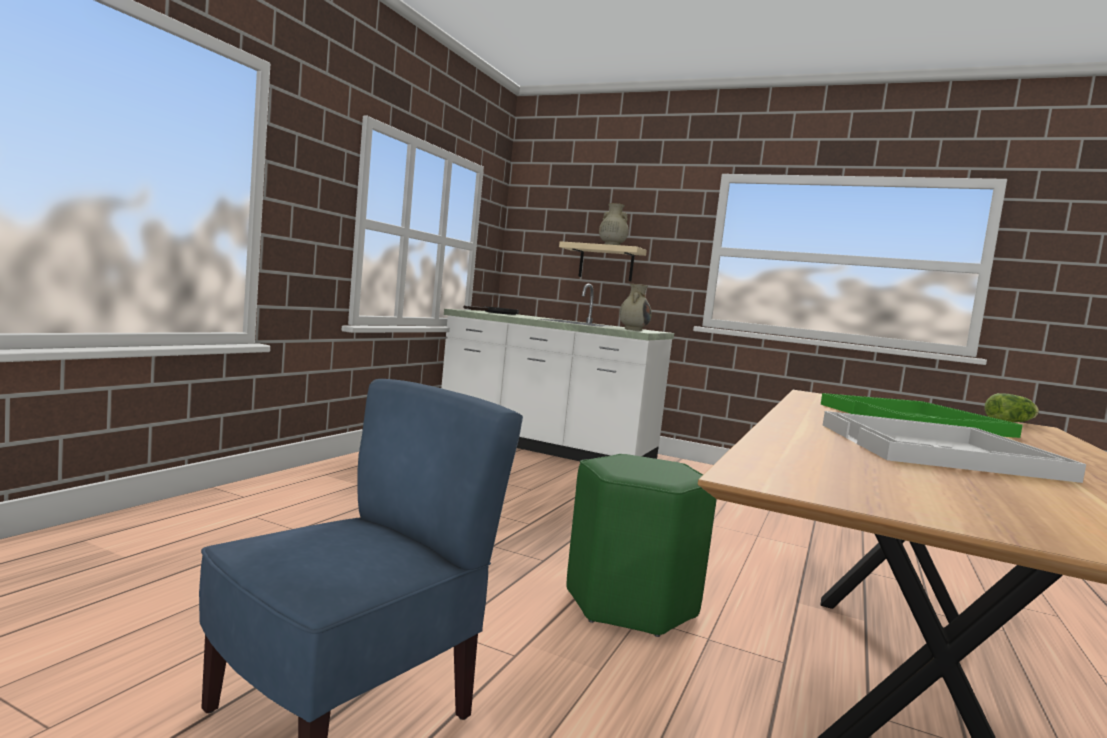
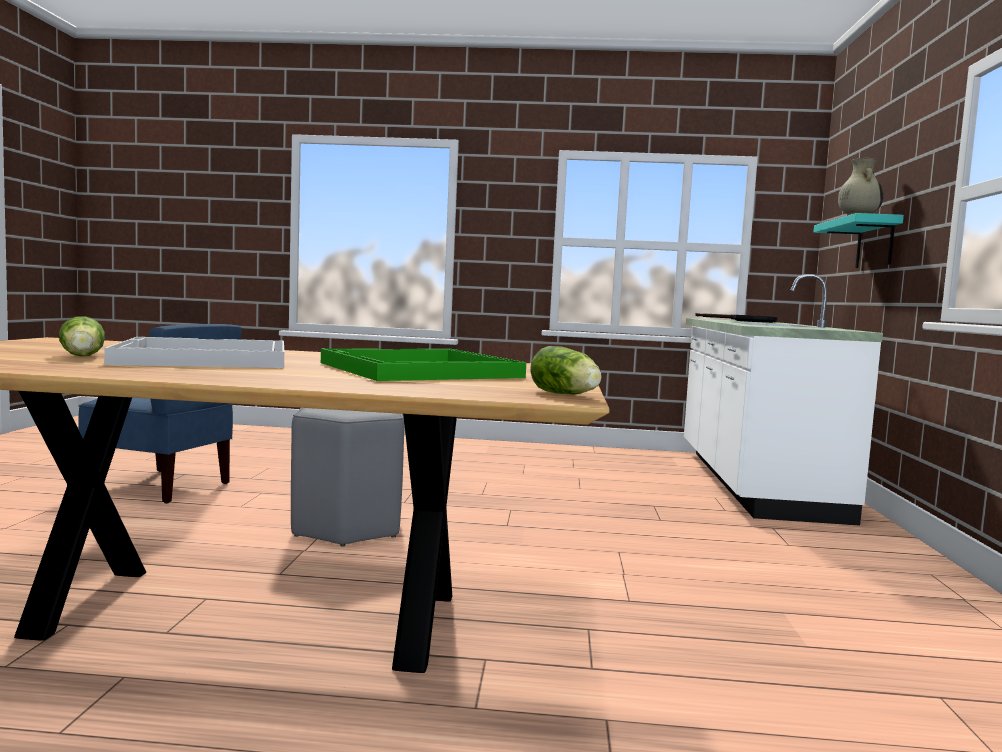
camera: 70 degrees right, 0 degrees up
(606, 263) = (875, 243): beige shelf -> turquoise shelf
(631, 603) = (349, 527): green stool -> grey stool
(633, 329) = (789, 327): beige vase -> none
(1021, 484) = (82, 357): none -> lettuce

